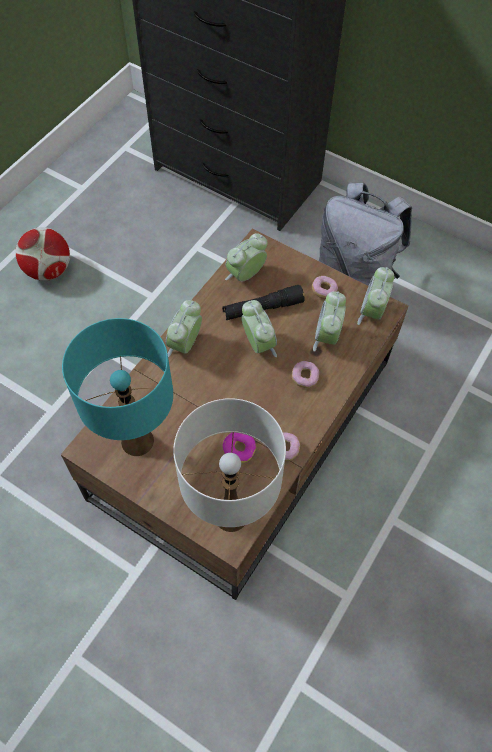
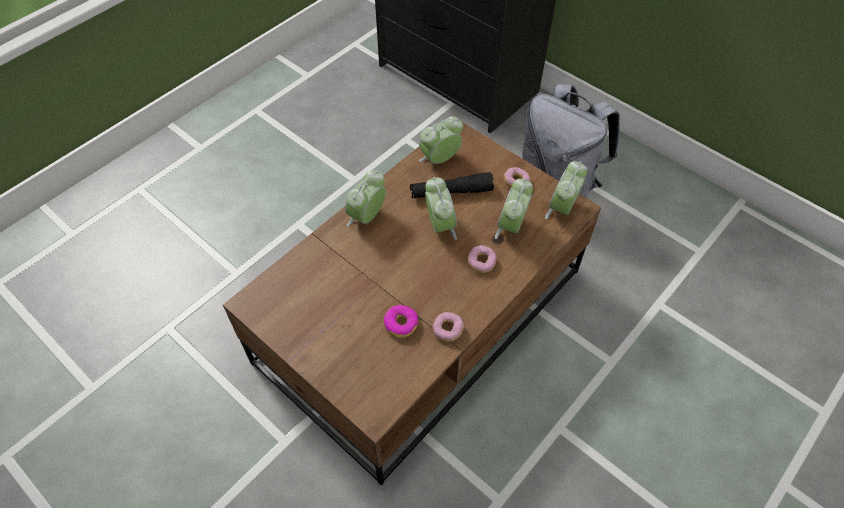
camera: 10 degrees right, 5 degrees down
(49, 270) = (261, 145): football -> none
(138, 441) = (301, 302): turquoise table lamp -> none
(230, 514) = (379, 387): white table lamp -> none

